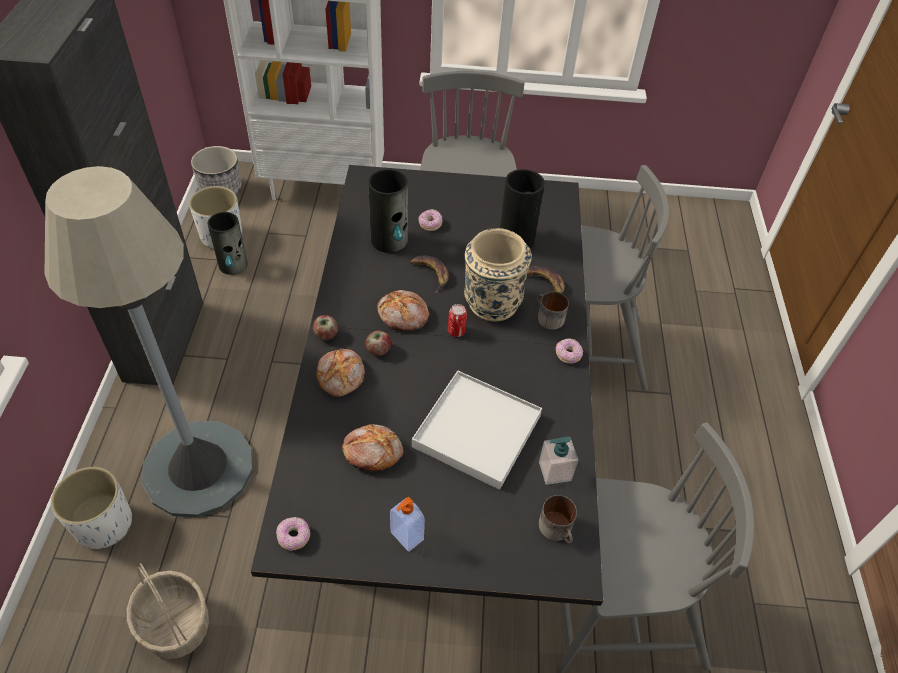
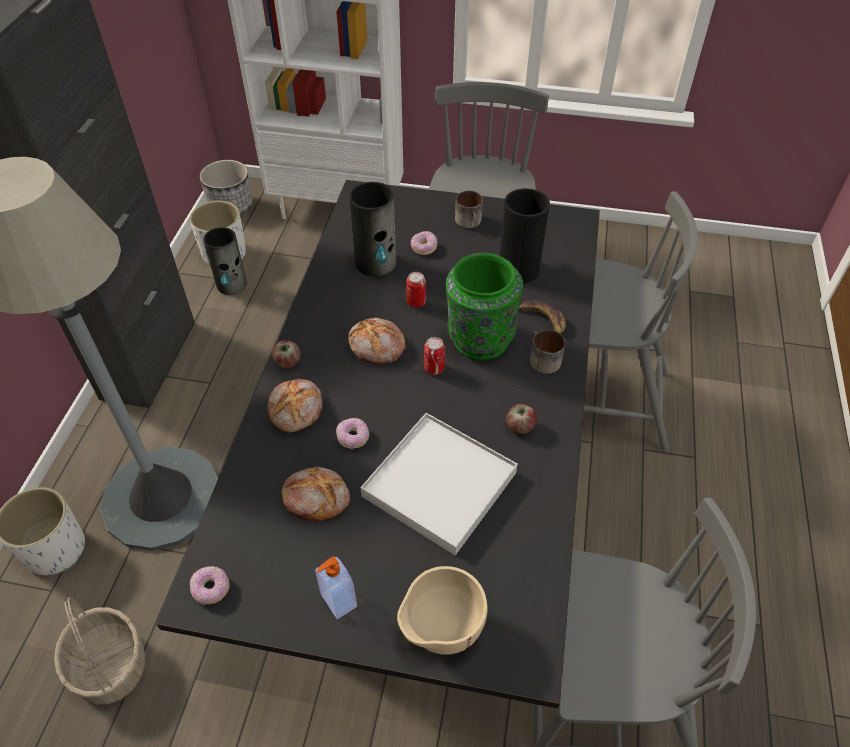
camera: 10 degrees right, 0 degrees up
(378, 350) = (343, 383): apple -> apple (520, 426)
(431, 274) = (416, 302): banana -> can
(491, 303) = (479, 339): beige vase -> green vase
(497, 552) = (440, 631): none -> beige bowl
(554, 471) = (523, 539): soap dispenser -> none
(558, 529) = (518, 609): mug -> mug (470, 222)
(568, 355) = (559, 404): donut -> donut (353, 438)

